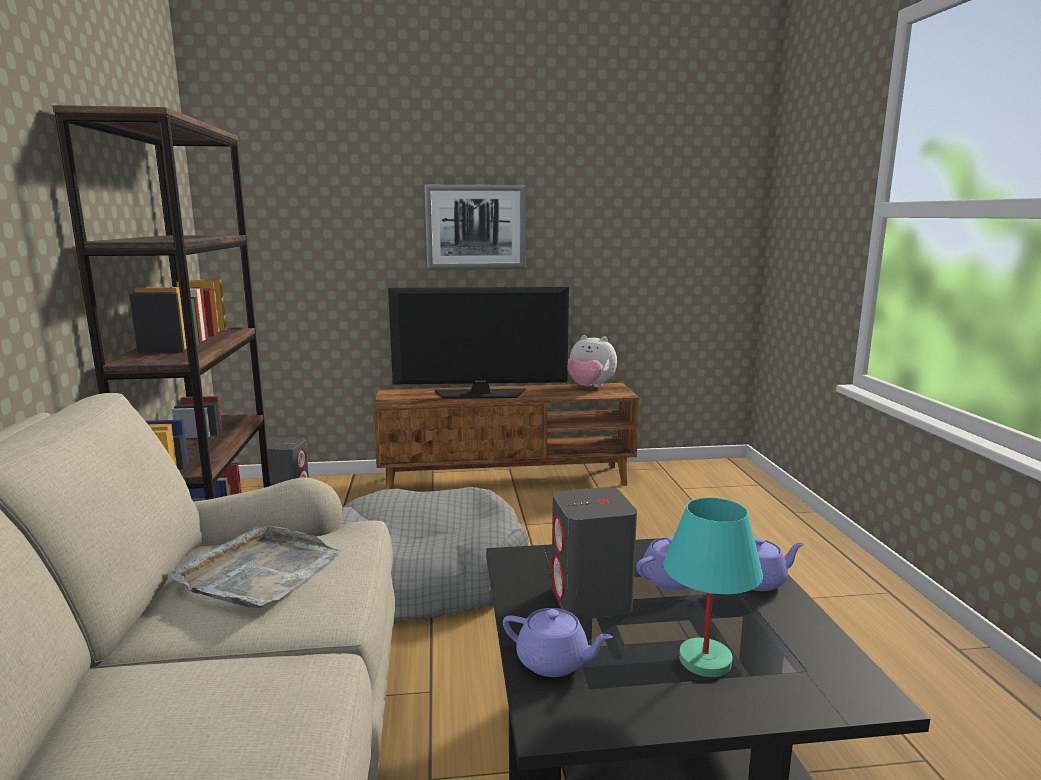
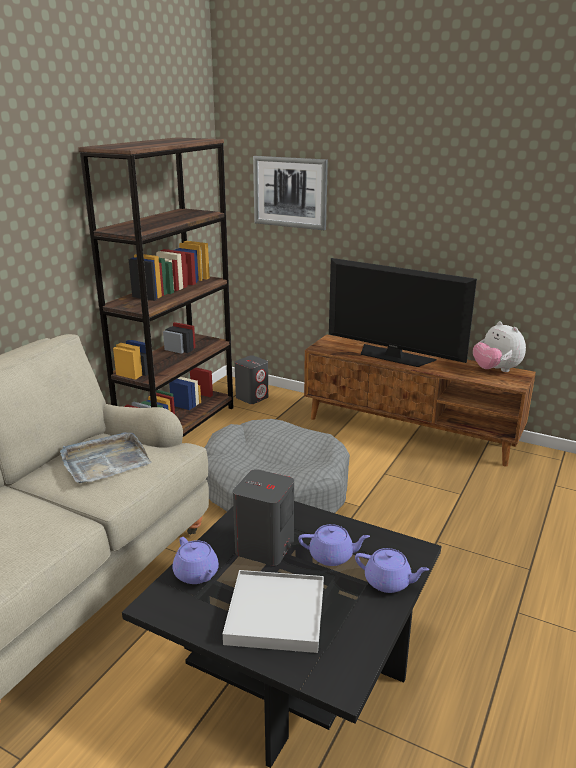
camera: 35 degrees right, 10 degrees up
(476, 227) = (416, 211): picture -> picture (290, 192)
(706, 660) = (276, 614): turquoise table lamp -> white tray

